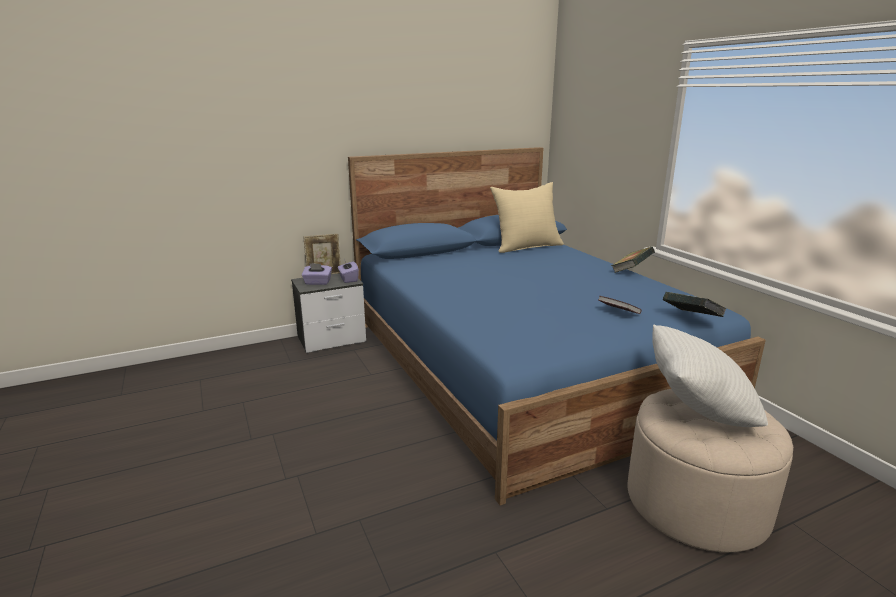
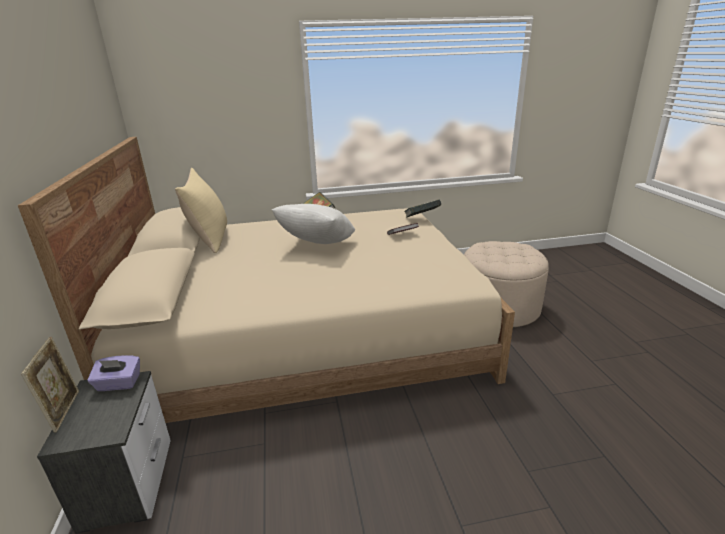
camera: 75 degrees left, 5 degrees up
(317, 282) = (98, 419): purple tissue box -> none
(521, 364) = (307, 332): blue bed -> beige bed
(697, 409) = (497, 255): white pillow -> white pillow (317, 246)

